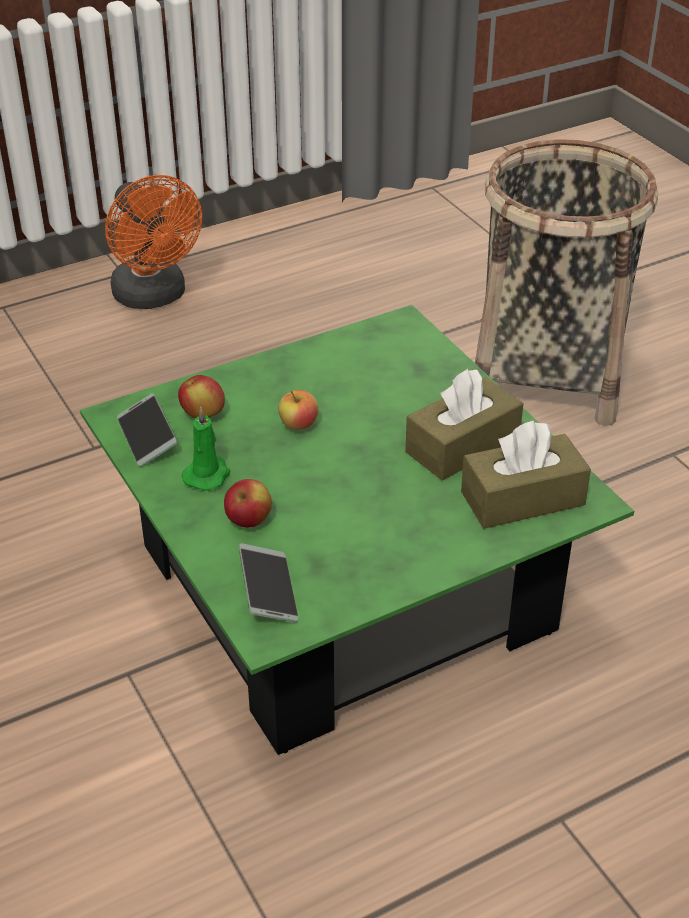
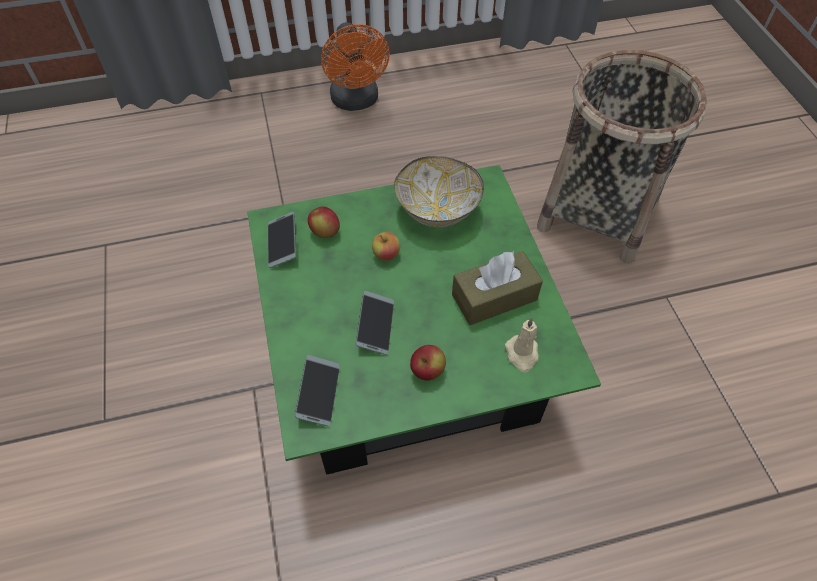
camera: 15 degrees right, 15 degrees up
(208, 475) = (311, 284): green candle -> none
(249, 521) = (325, 330): apple -> apple (427, 371)
(316, 504) = (375, 326): none -> phone
(350, 367) = (438, 211): none -> bowl
(522, 498) = (522, 354): brown tissue box -> beige candle

